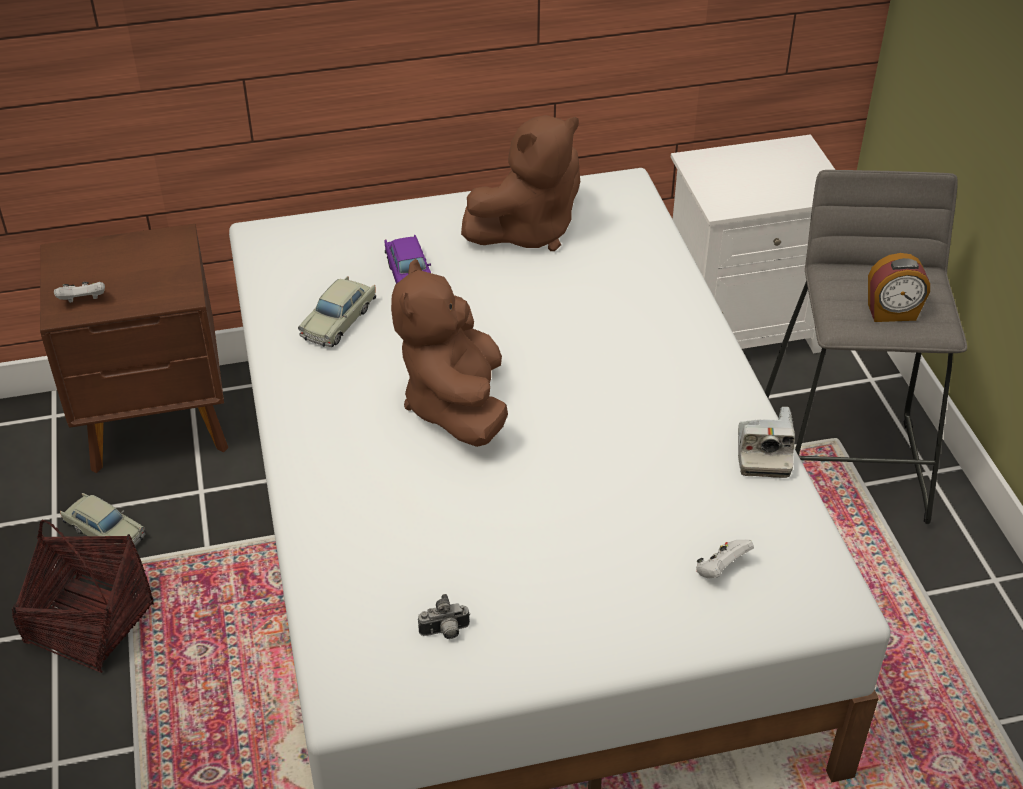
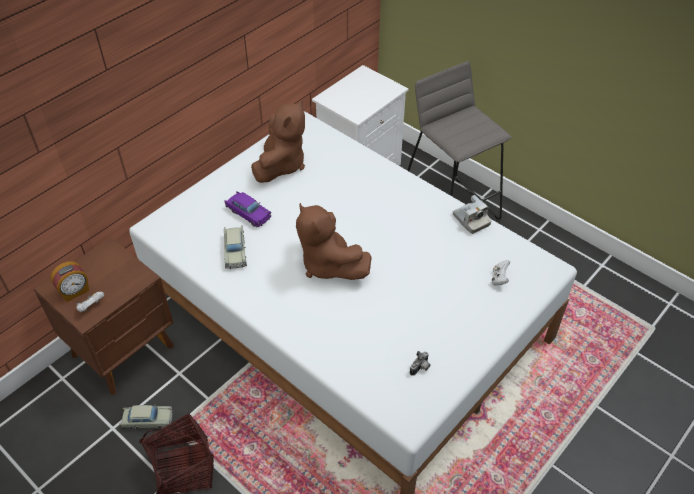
camera: 35 degrees left, 5 degrees up
(892, 313) = (474, 134): alarm clock -> alarm clock (75, 292)

